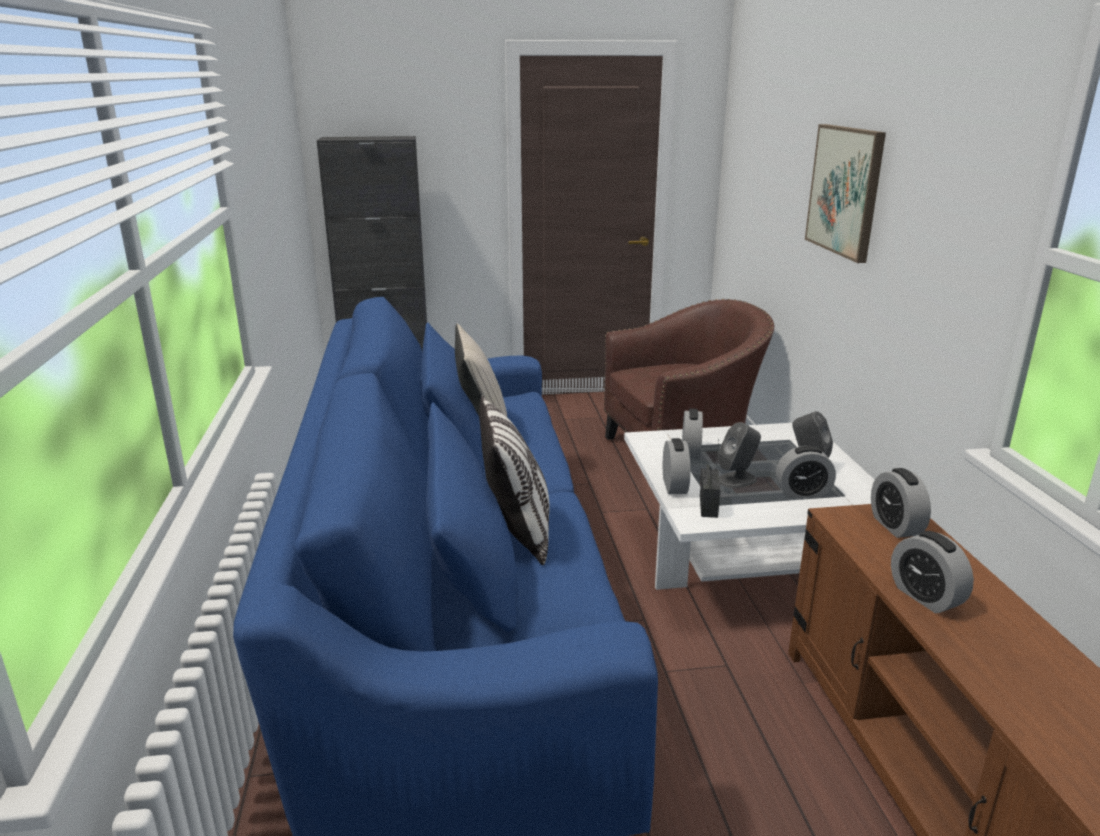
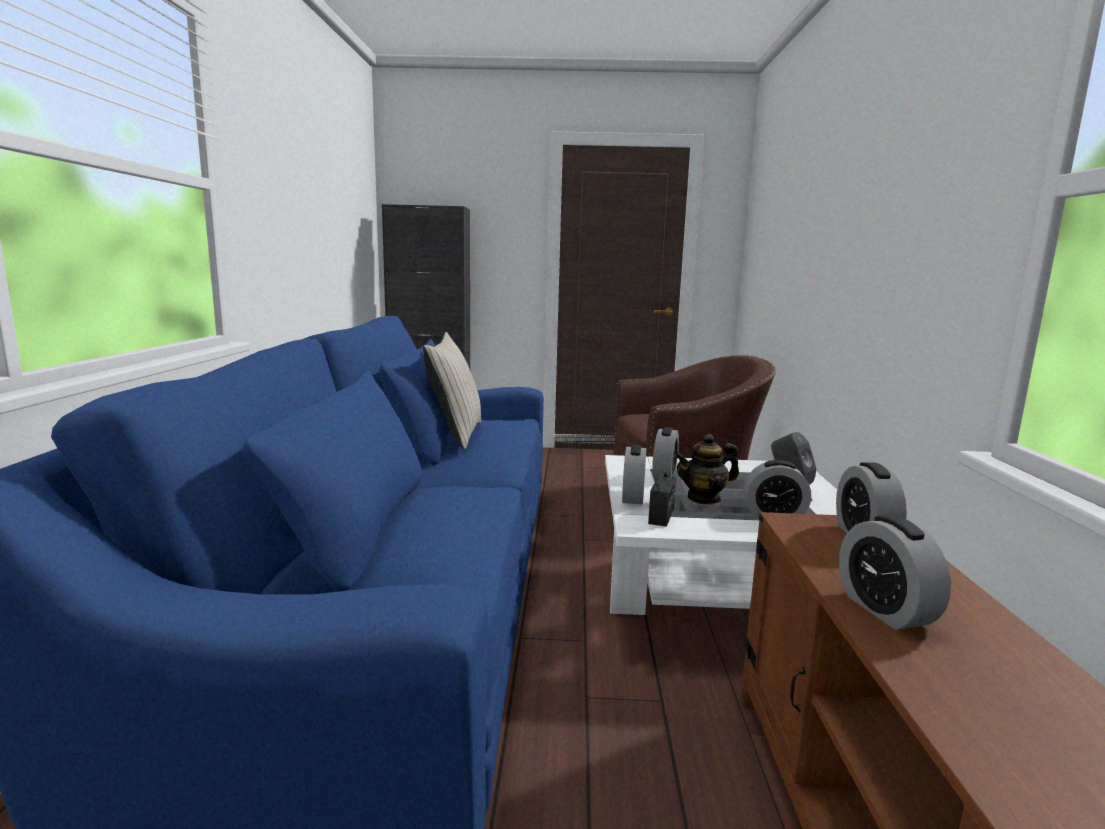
camera: 10 degrees right, 10 degrees down
(517, 531) = (423, 505): pillow -> none
(737, 480) = (704, 498): grey speaker -> teapot
(845, 190) = (840, 219): picture -> none

